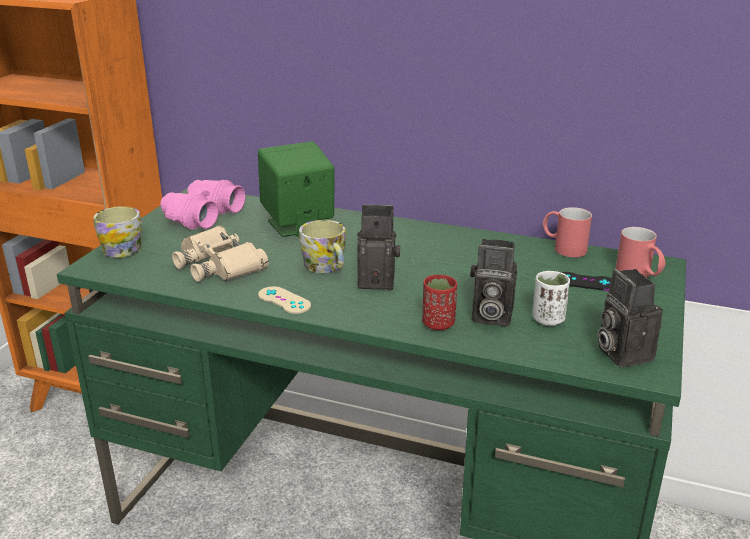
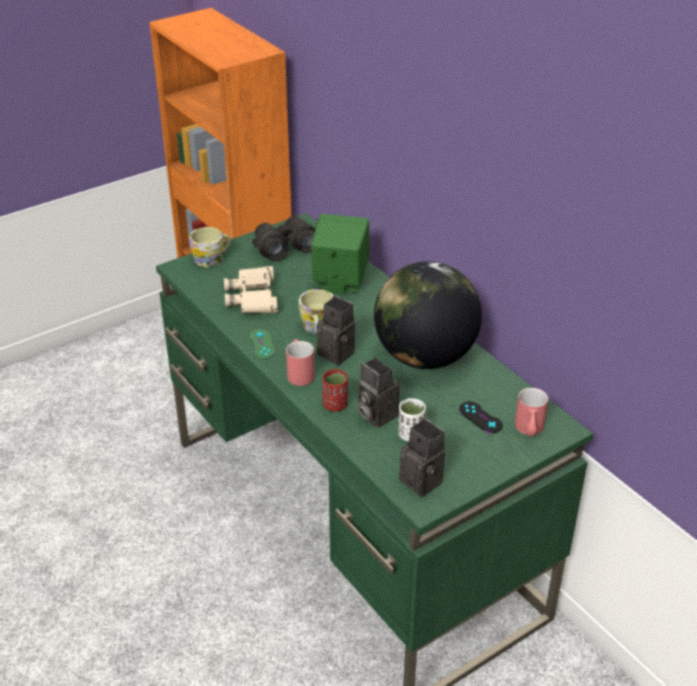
camera: 35 degrees right, 10 degrees up
(202, 216) = (285, 247): pink binoculars -> black binoculars
(284, 300) = (262, 344): beige game controller -> green game controller
(466, 255) = (425, 357): none -> globe
(563, 248) = (506, 381): red mug -> red mug (299, 372)
(620, 352) = (424, 481): camera -> camera turned 120 degrees clockwise

